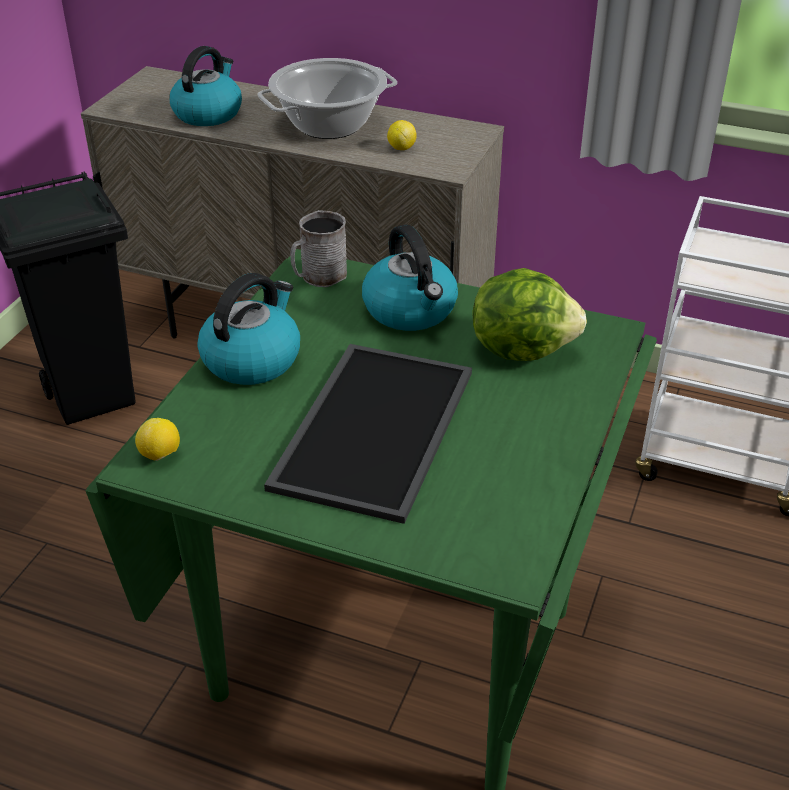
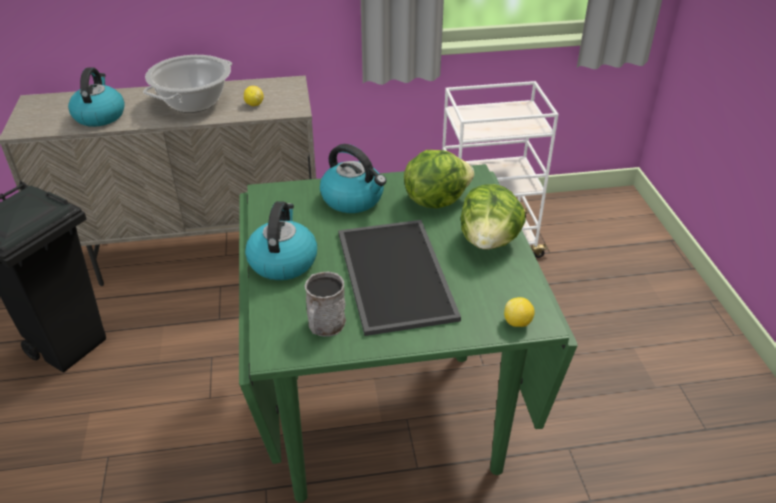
camera: 30 degrees left, 0 degrees up
(160, 455) = (279, 341): lemon -> lemon (517, 323)
(318, 277) = (278, 197): grey mug -> grey mug (324, 327)
(546, 432) = (489, 241): none -> lettuce

